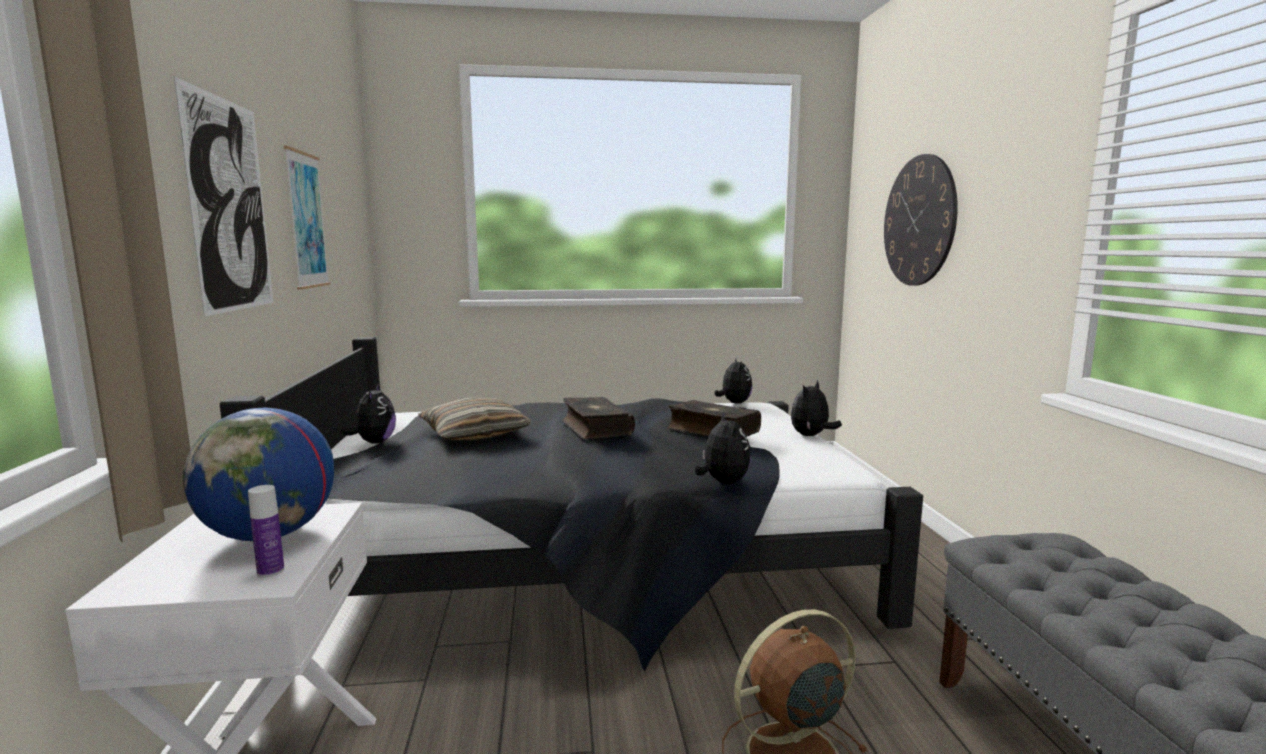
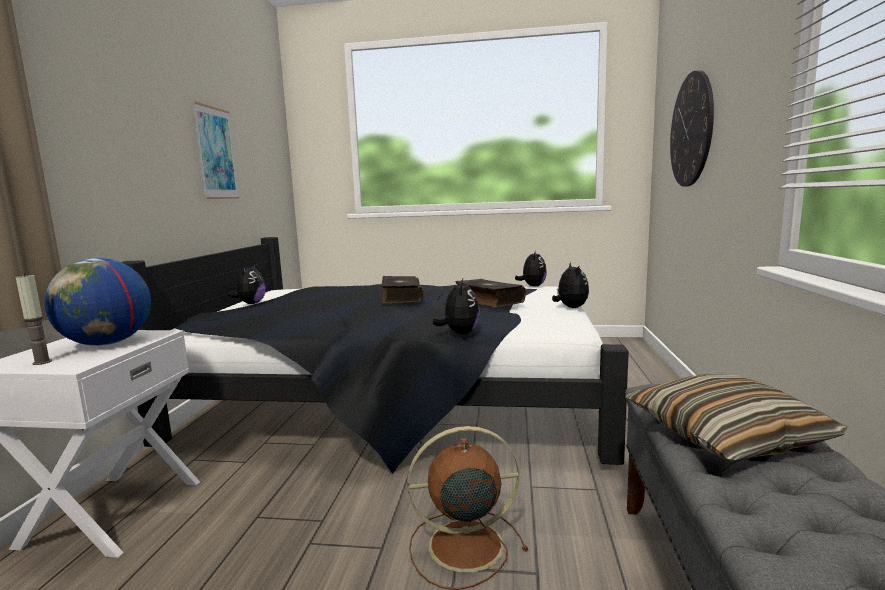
camera: 15 degrees right, 0 degrees up
(203, 578) = (42, 362): none -> candle
(230, 205) = (134, 137): picture -> none
(270, 571) = (81, 361): bottle -> none
(474, 433) = (318, 300): pillow -> pillow (726, 435)
(811, 436) = (570, 307): plush toy -> plush toy turned 120 degrees clockwise

